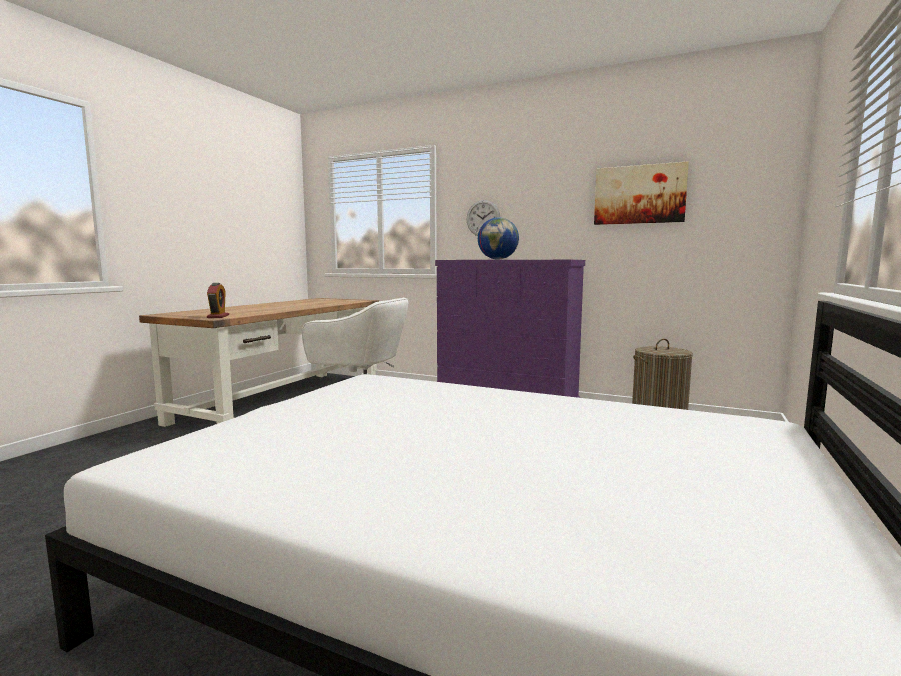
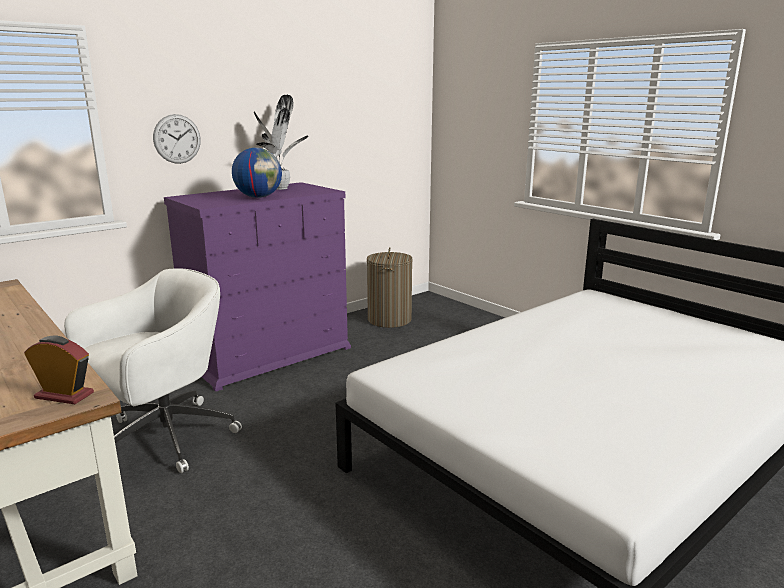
camera: 65 degrees left, 10 degrees up
(545, 259) = (281, 188): none -> potted plant
(639, 194) = (335, 114): picture -> none

